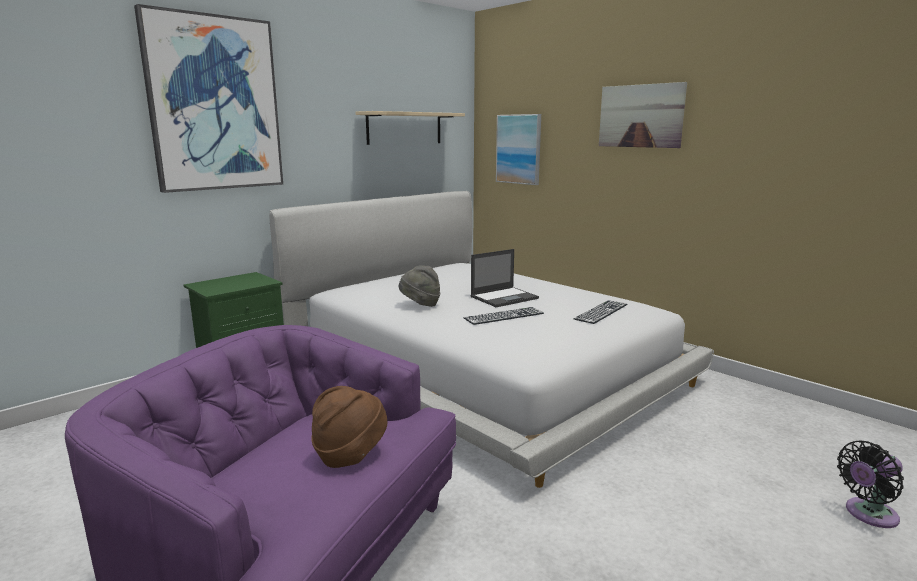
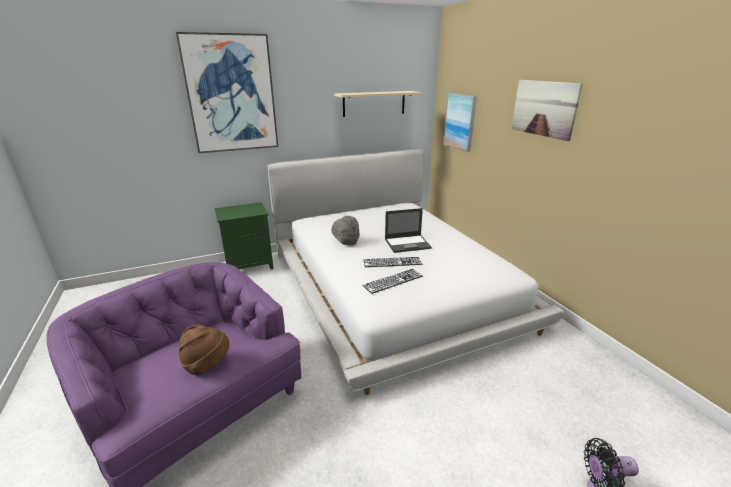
camera: 20 degrees right, 10 degrees up
(601, 312) = (467, 269): keyboard -> keyboard (393, 281)

